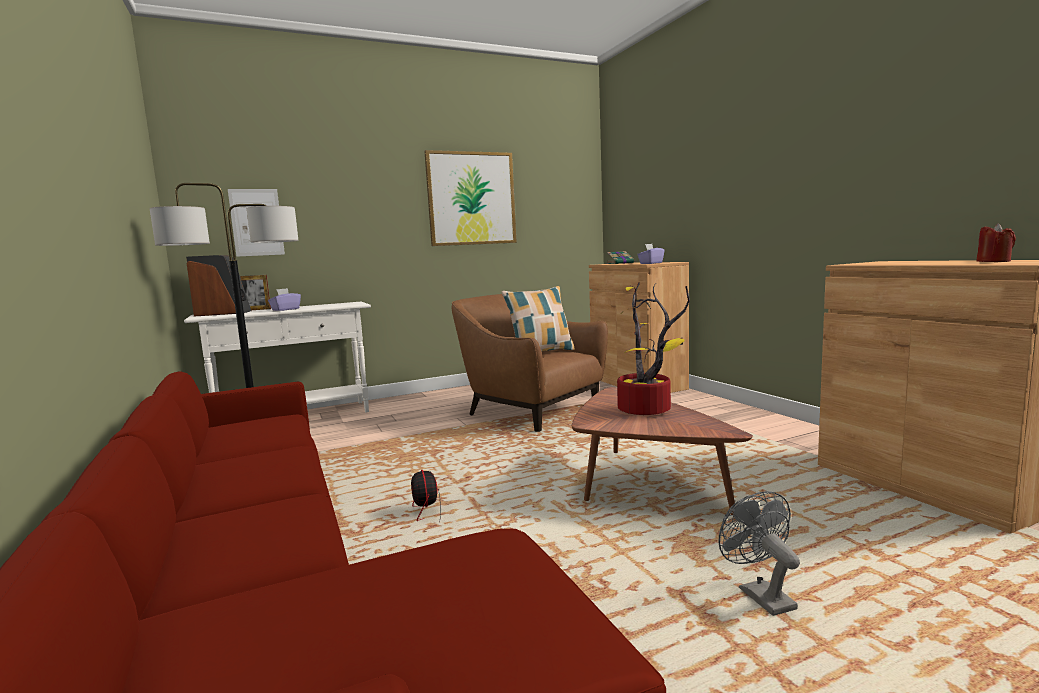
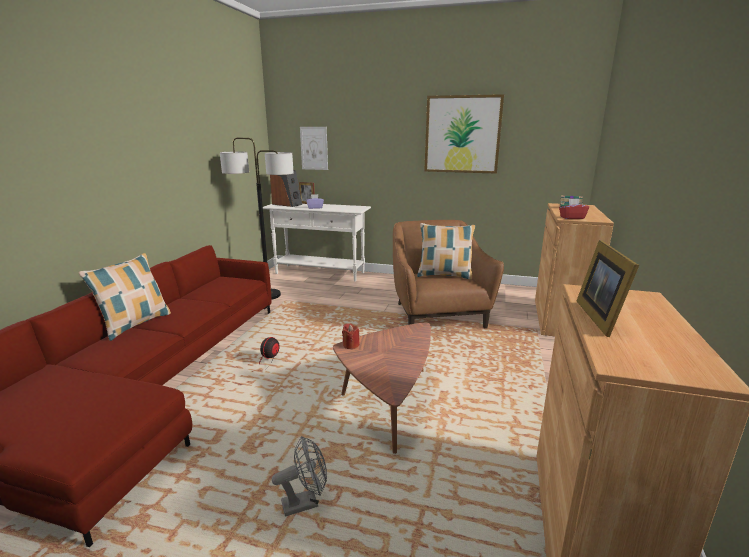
camera: 40 degrees right, 10 degrees up
(198, 509) = (135, 324): none -> pillow
(648, 411) = (396, 353): potted plant -> none
(650, 263) = (572, 217): purple tissue box -> red tissue box
(760, 595) = (305, 502): grey fan -> grey fan turned 45 degrees clockwise
(920, 263) = (602, 317): none -> picture frame
(993, 261) = (654, 346): red candle -> red candle (350, 345)

